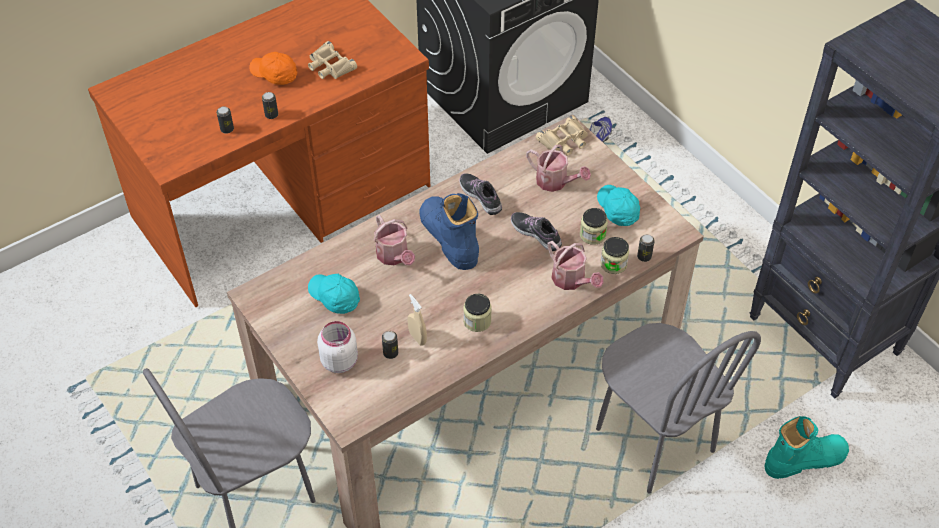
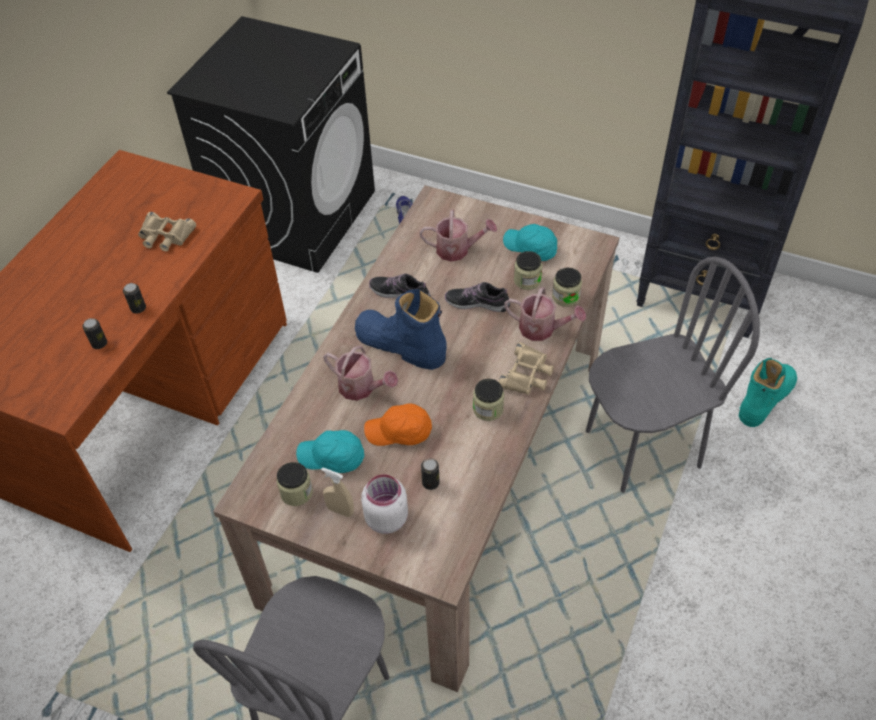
camera: 30 degrees left, 0 degrees up
(274, 74) = (111, 268): orange cap -> orange cap (399, 432)
(291, 309) = (296, 492): none -> jar
(417, 338) = (445, 454): beige spray bottle -> beige spray bottle (340, 510)
(564, 141) = (436, 211): beige binoculars -> beige binoculars (527, 374)
(644, 257) = (586, 278): can -> none
(654, 441) = (642, 448): grey chair -> grey chair turned 45 degrees counterclockwise

